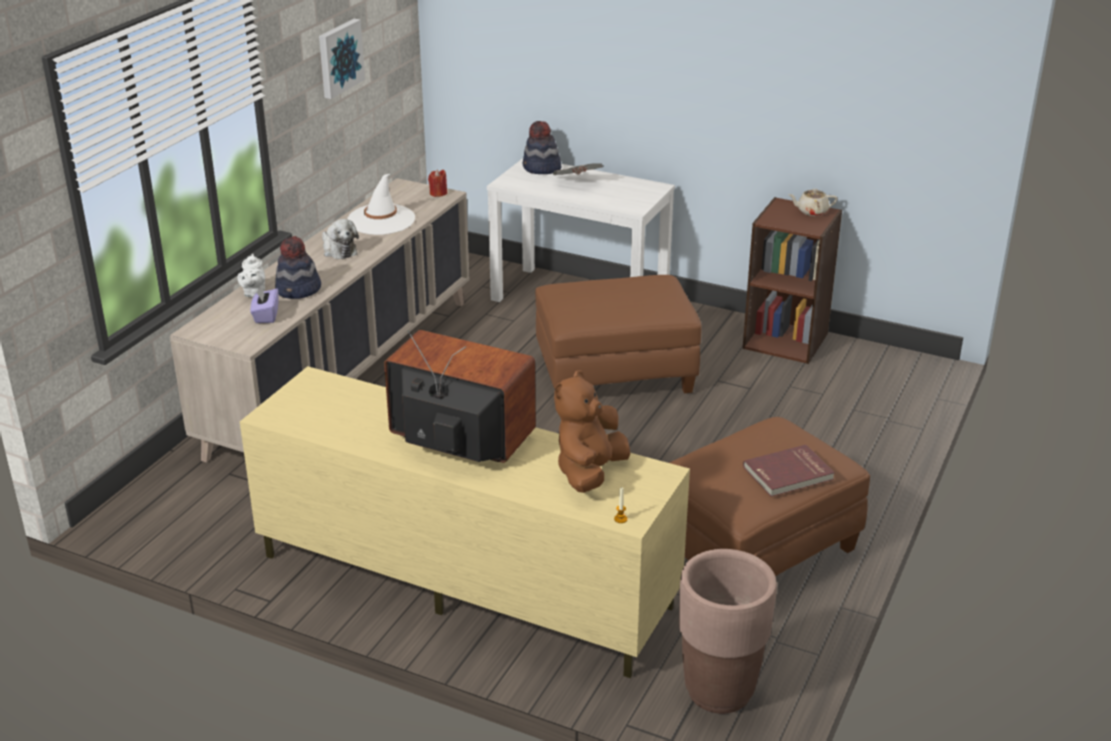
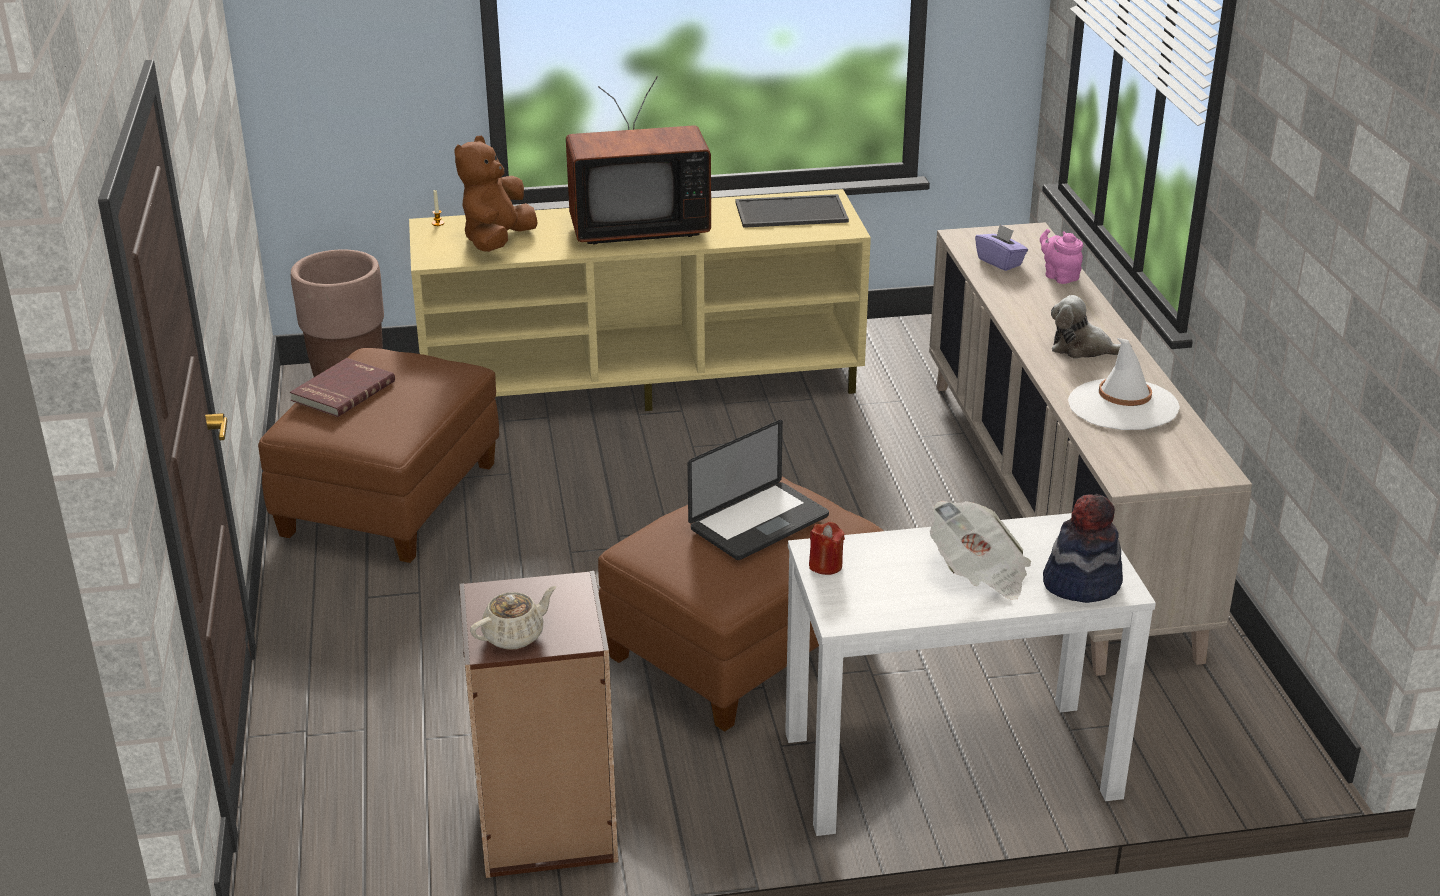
camera: 145 degrees right, 0 degrees up
(254, 293) = (1059, 276): white teapot -> pink teapot
(298, 290) = (1024, 293): hat -> none
(318, 412) = (792, 211): none -> tray
(339, 57) = (1304, 221): picture -> none
(438, 193) = (1141, 477): red candle -> red candle (825, 565)
(590, 472) = (497, 242): brown plush toy -> brown plush toy turned 150 degrees counterclockwise
(604, 296) = (759, 523): none -> laptop

